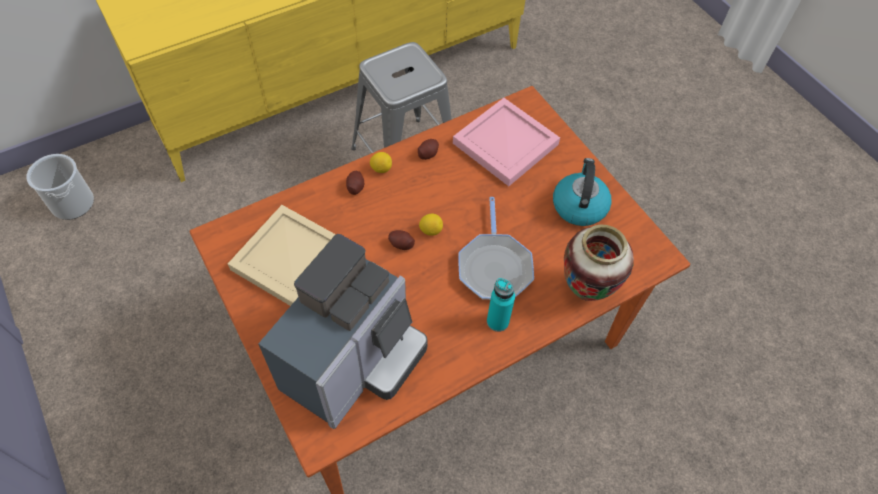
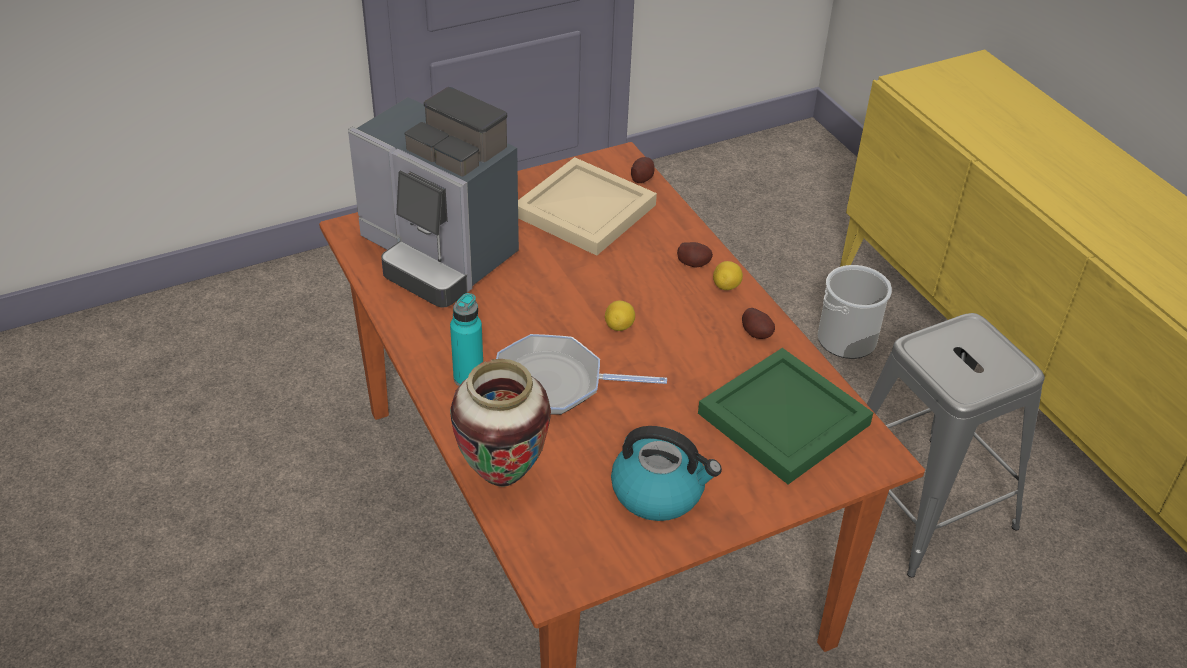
camera: 95 degrees right, 15 degrees down
(72, 203) = (795, 186): bucket -> bucket (846, 339)
(401, 244) = (598, 299): potato -> potato (642, 177)
(505, 142) = (786, 419): pink tray -> green tray

